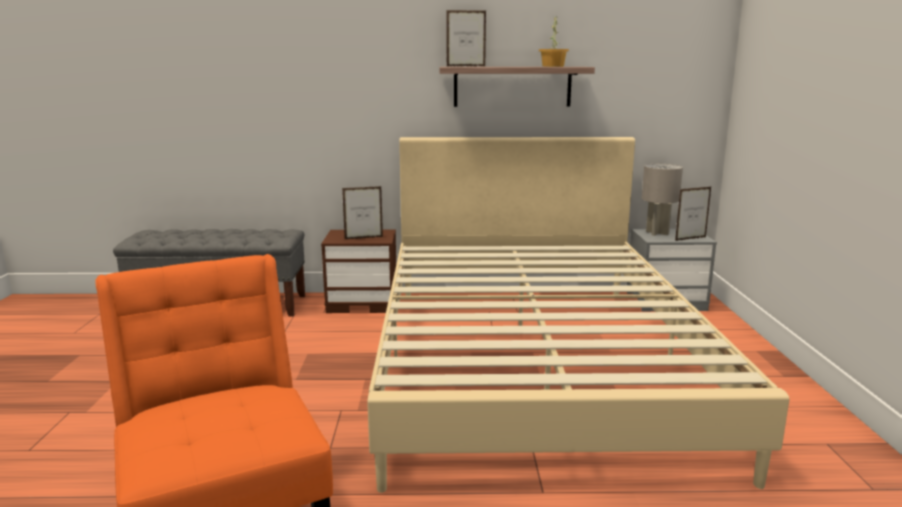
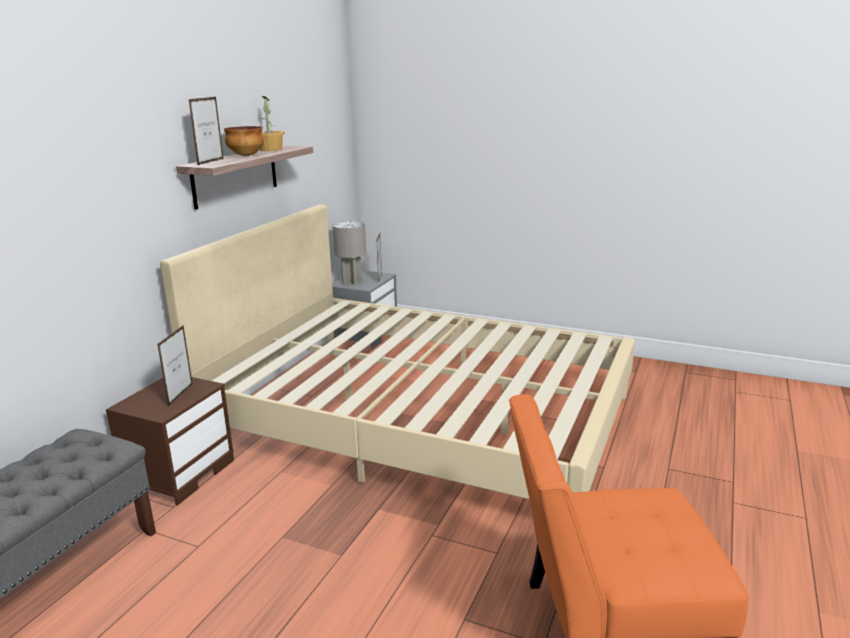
camera: 65 degrees left, 5 degrees up
(508, 66) = (246, 156): none -> bowl

